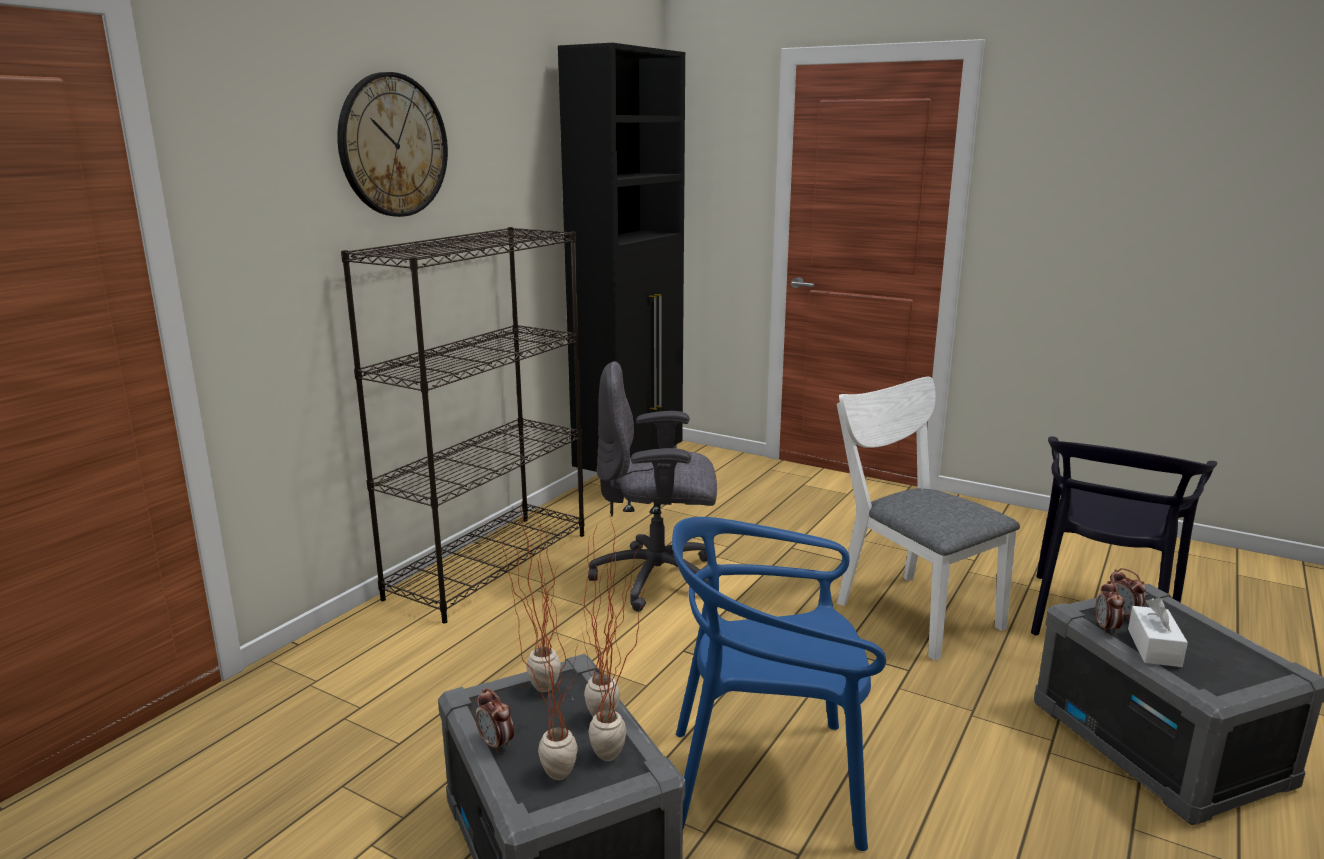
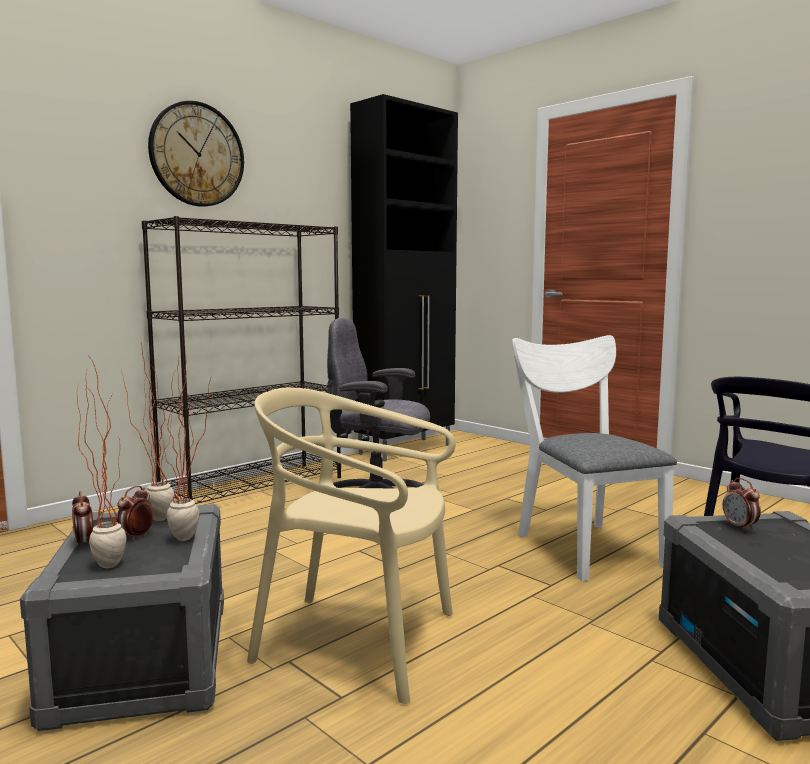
camera: 15 degrees right, 10 degrees down
(615, 762) = (162, 564): potted plant -> none
(767, 781) = (357, 641): blue chair -> beige chair
(1106, 628) = (714, 534): alarm clock -> alarm clock (136, 536)
(1154, 647) = (755, 551): white tissue box -> none

